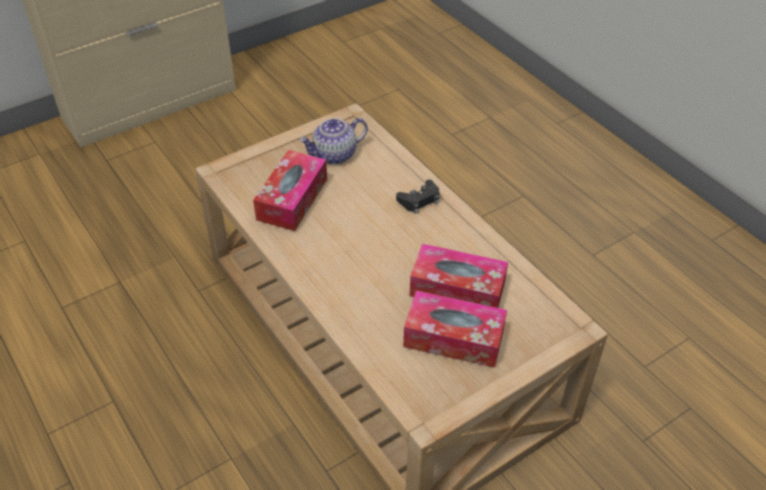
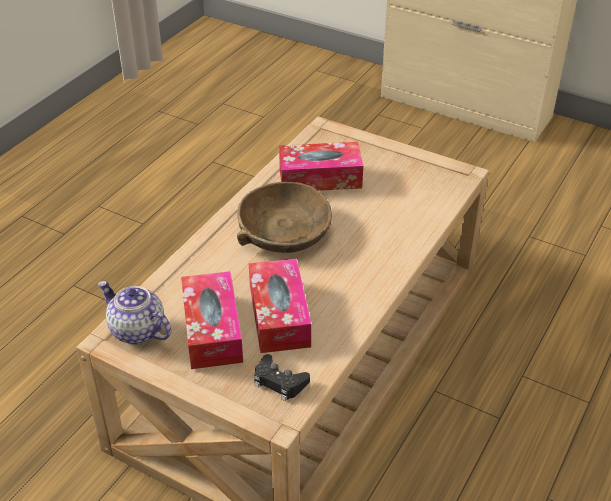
camera: 65 degrees right, 5 degrees down
(334, 155) = (401, 182): teapot -> teapot (136, 330)
(349, 249) = (284, 231): none -> brown bowl
(419, 200) = (381, 253): black game controller -> black game controller (279, 382)

